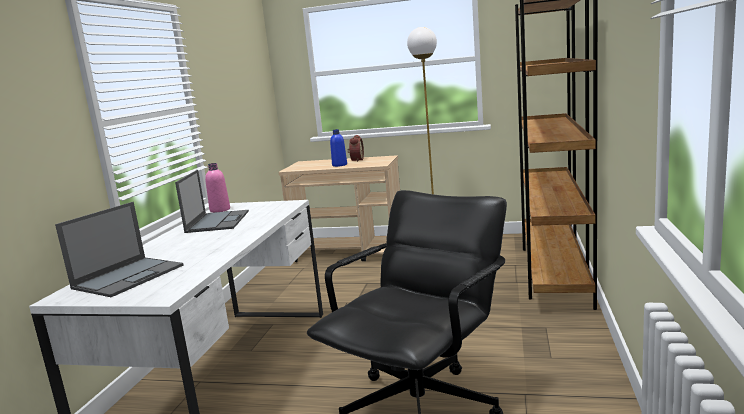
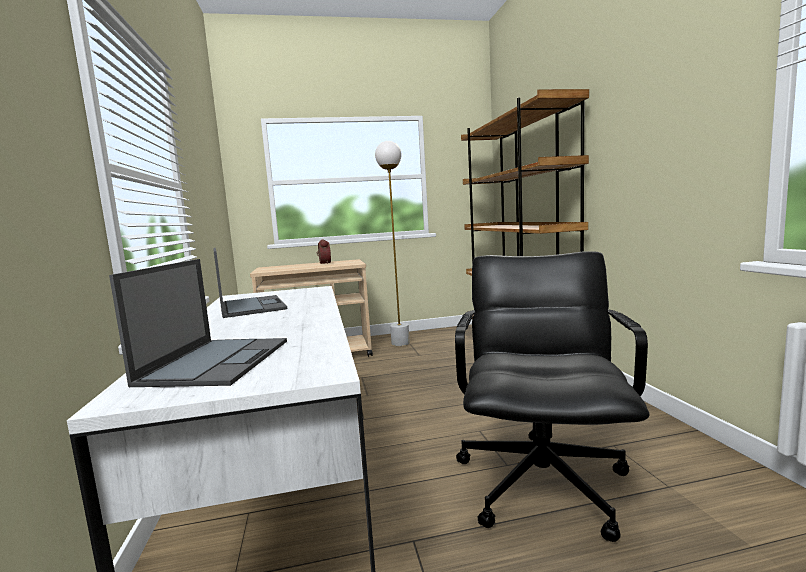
camera: 25 degrees left, 5 degrees down
(220, 210) = (233, 299): pink bottle -> none
(339, 165) = (313, 266): blue bottle -> none

